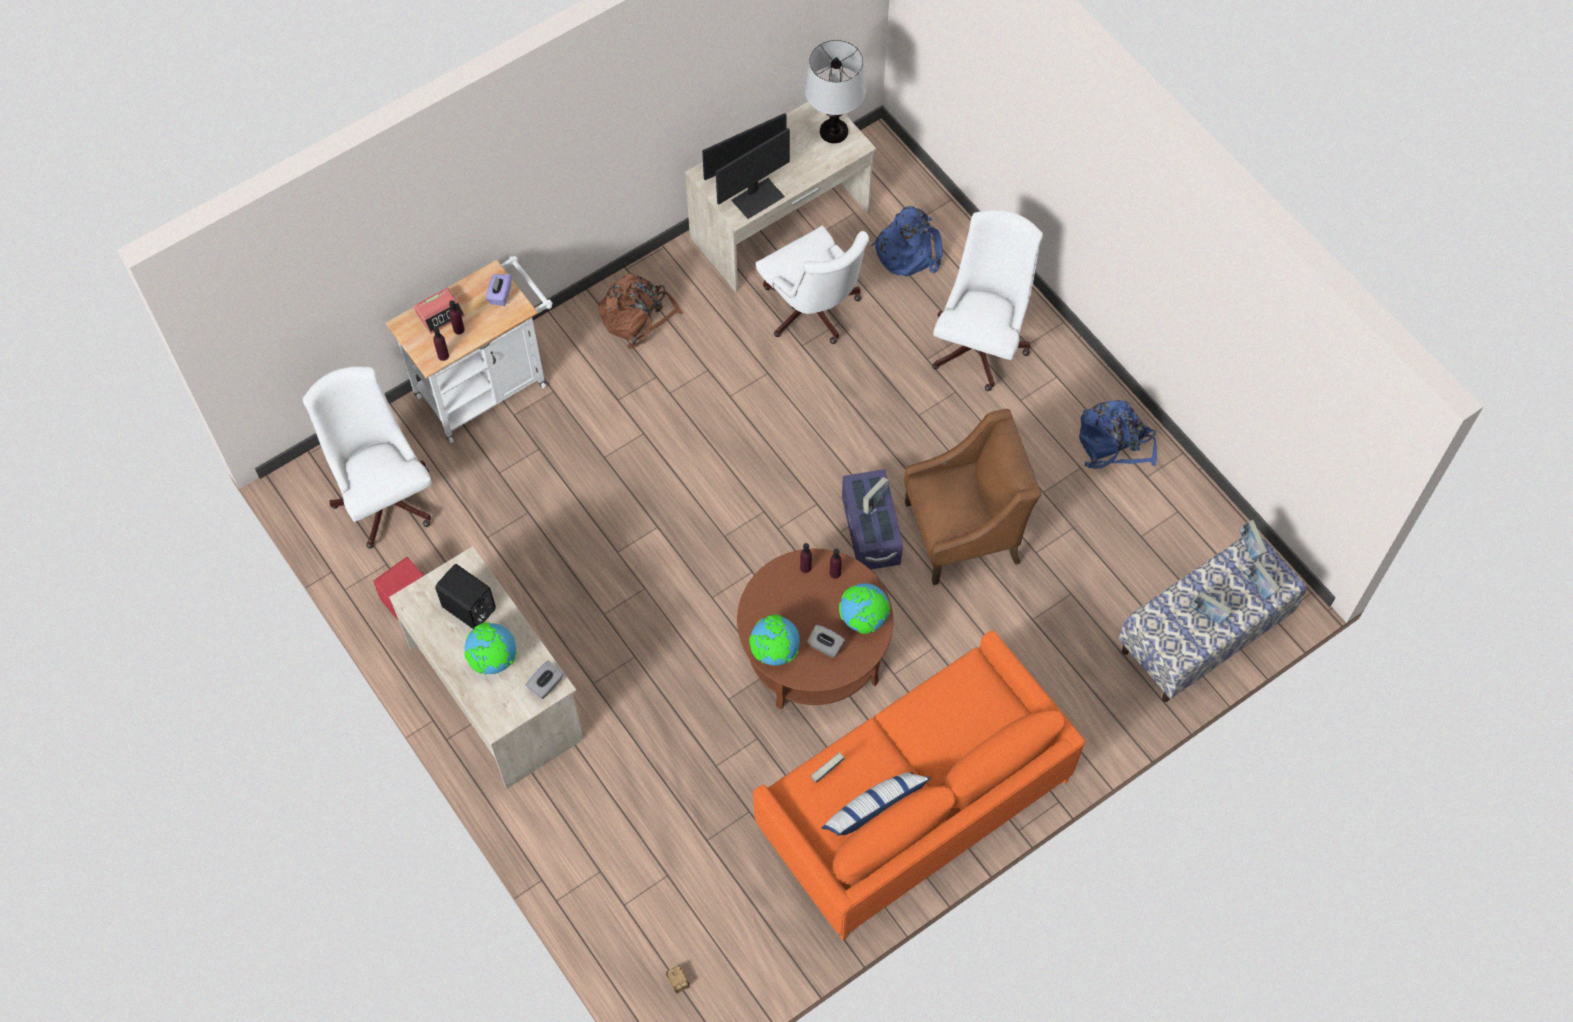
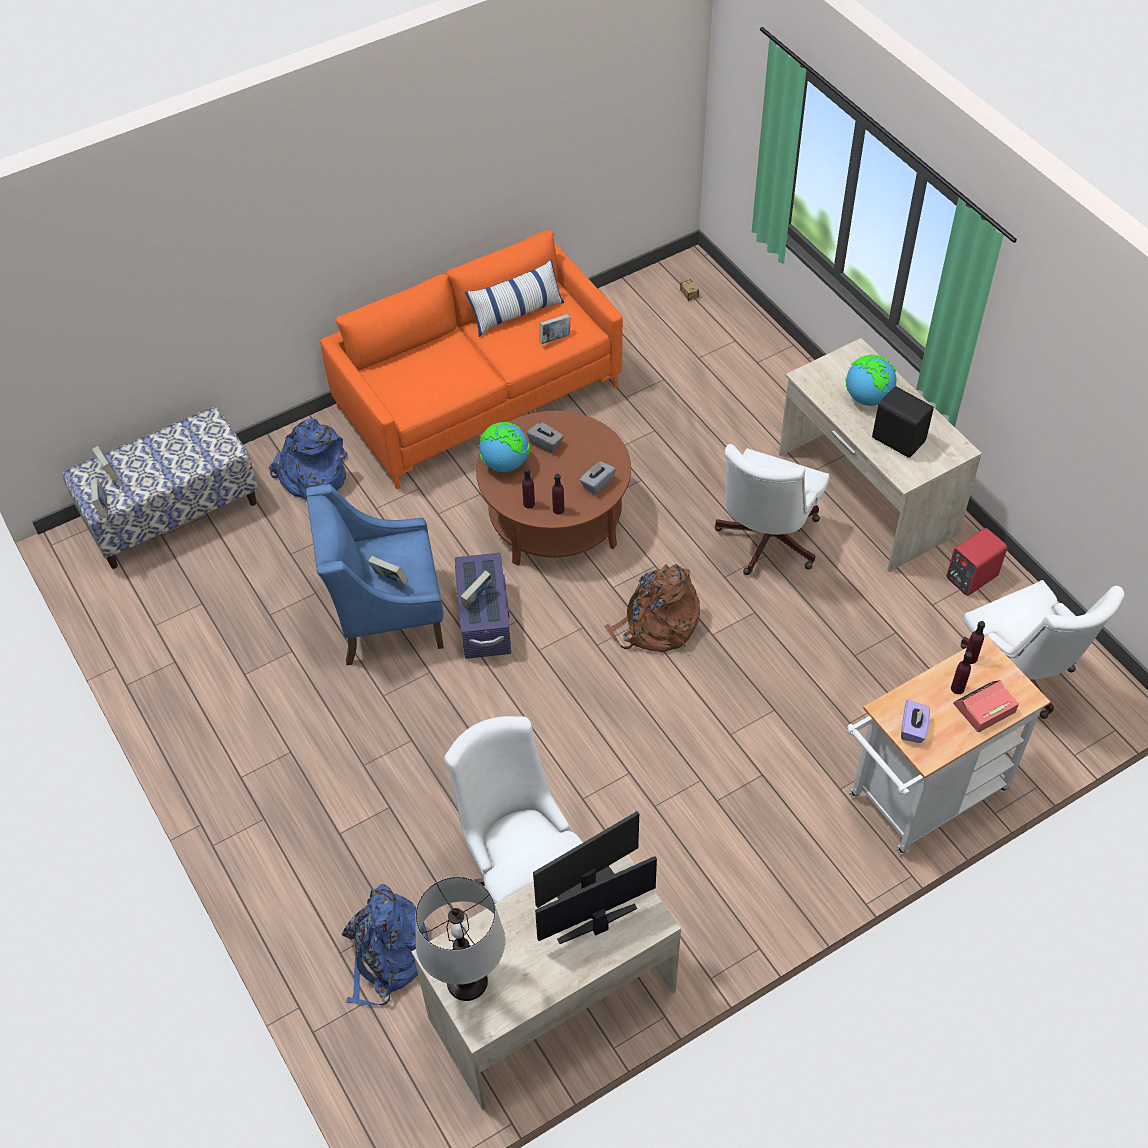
camera: 175 degrees left, 10 degrees down
(546, 685) = (814, 377): grey tissue box -> grey tissue box (597, 483)
(637, 317) = (742, 879): brown backpack -> brown backpack (656, 626)
(774, 651) = (595, 441): globe -> none
(964, 532) = (386, 615): brown armchair -> blue armchair
(981, 342) = (319, 823): white office chair -> white office chair (765, 543)
(1114, 443) = (199, 698): blue backpack -> blue backpack (311, 475)
(1207, 614) = (169, 452): book -> book (389, 579)

